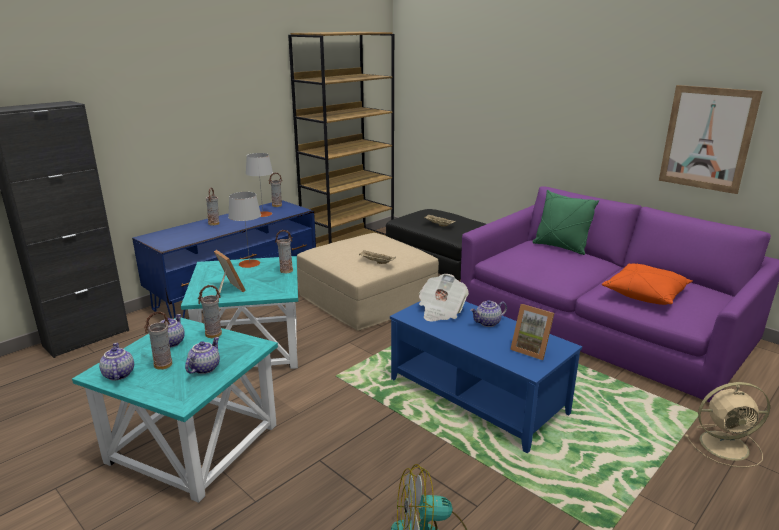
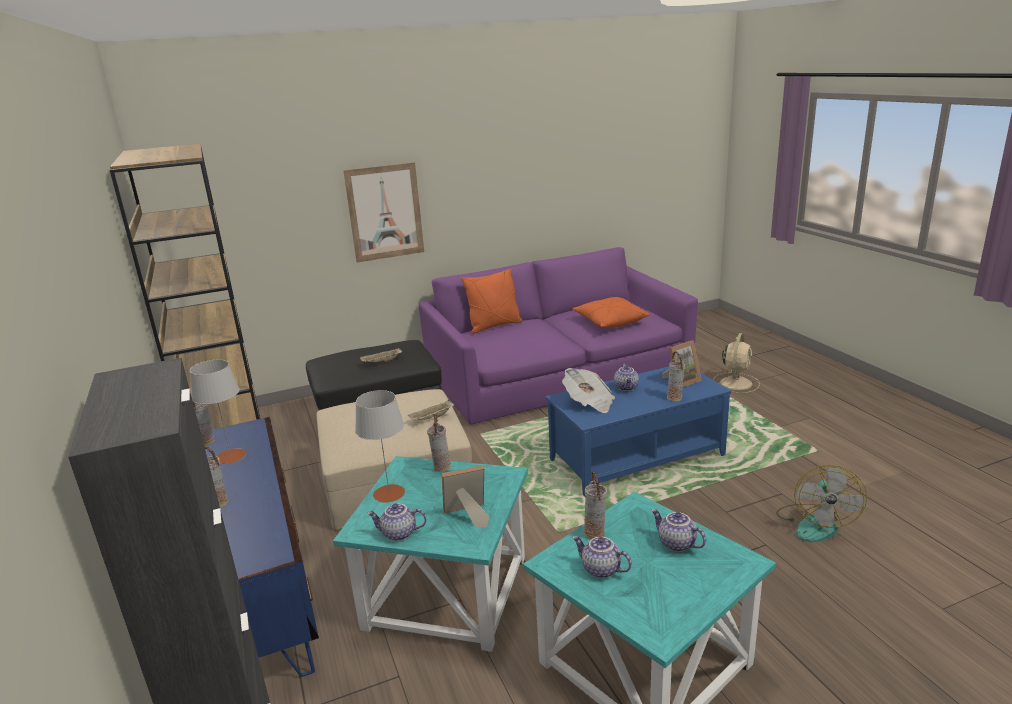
camera: 65 degrees left, 0 degrees up
(118, 374) = (670, 615): teapot -> teapot (398, 534)
(163, 365) = (659, 576): vase -> vase (675, 398)
(560, 247) = (494, 326): green pillow -> orange pillow
(707, 138) = (554, 190): picture -> picture (385, 212)

